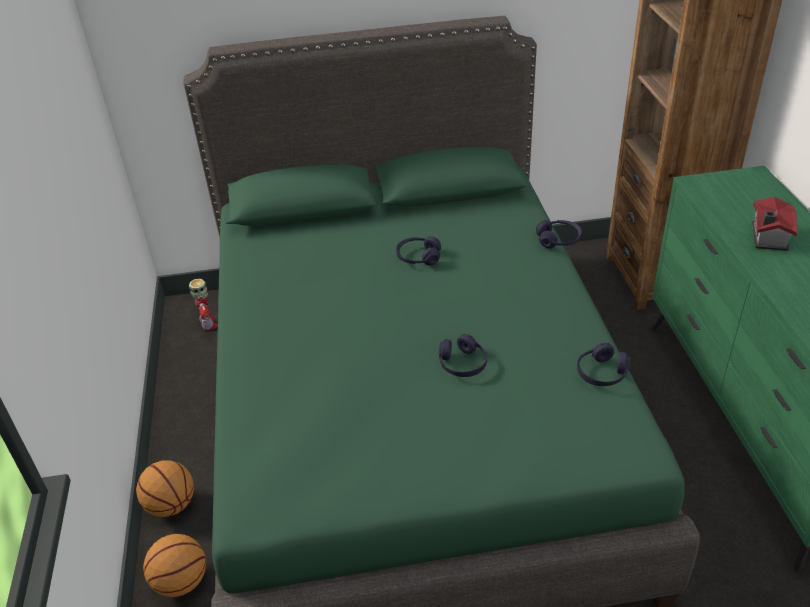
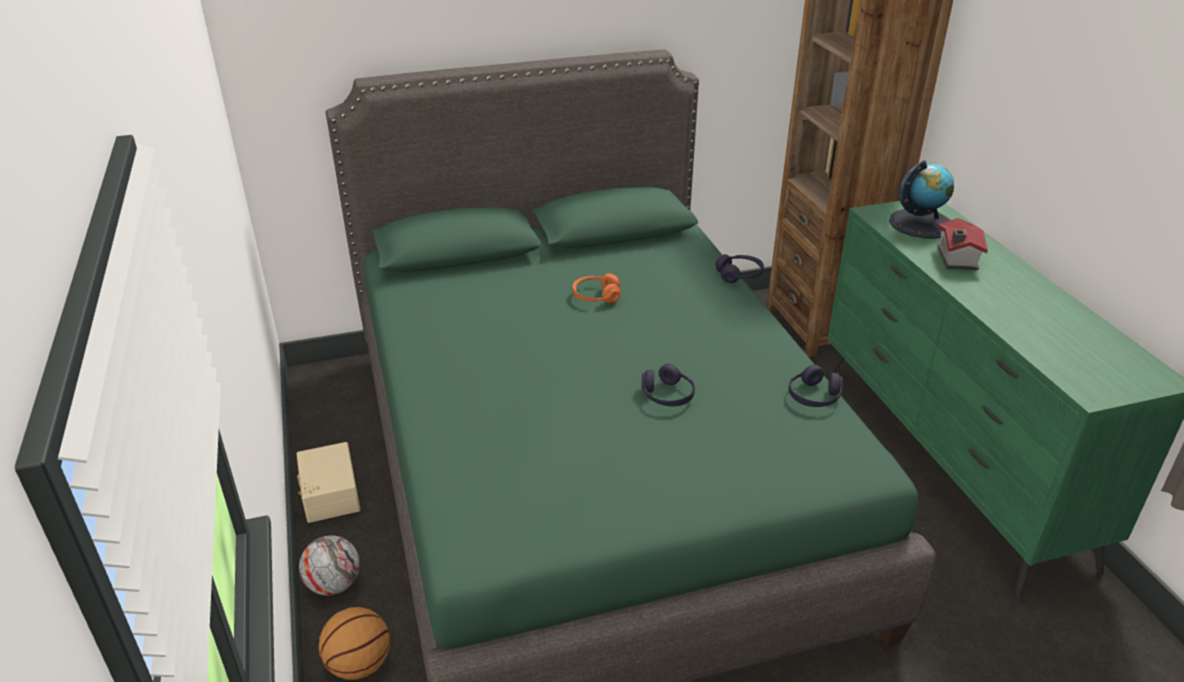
camera: 10 degrees left, 5 degrees down
(172, 505) = (334, 584): basketball -> football
(180, 419) = (328, 493): none -> beige storage box
(208, 324) = (343, 393): toy robot -> none
(418, 257) = (596, 296): purple headphones -> orange headphones
(741, 196) = (921, 223): none -> globe

